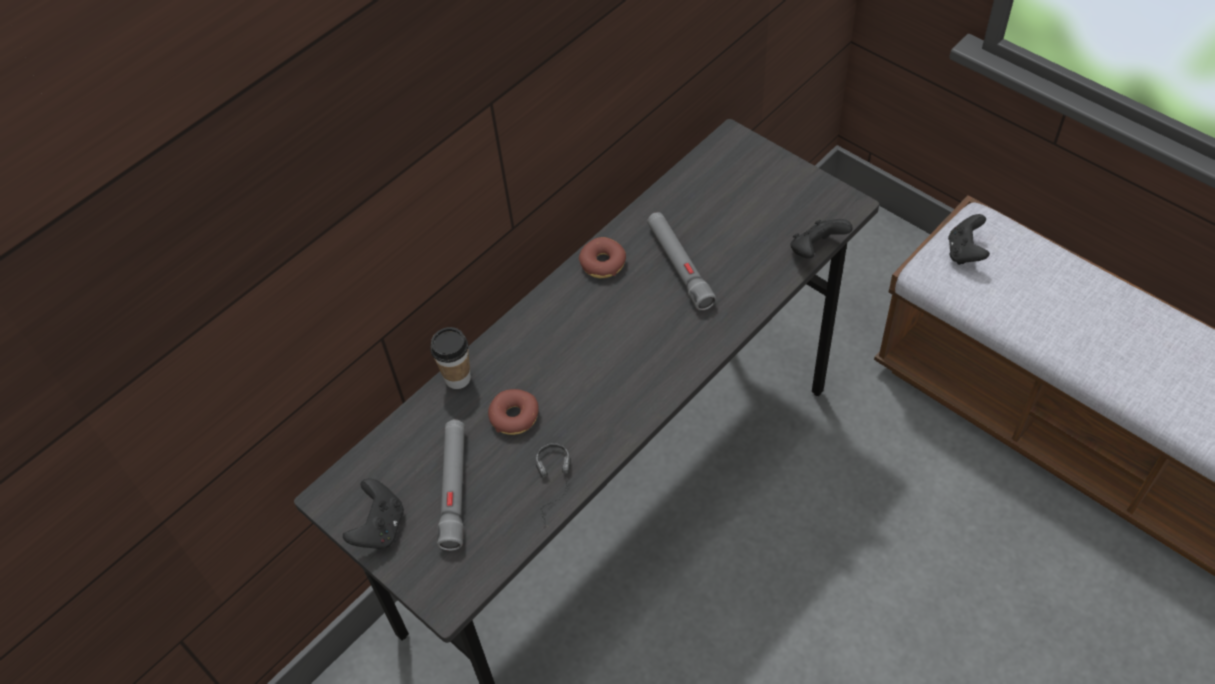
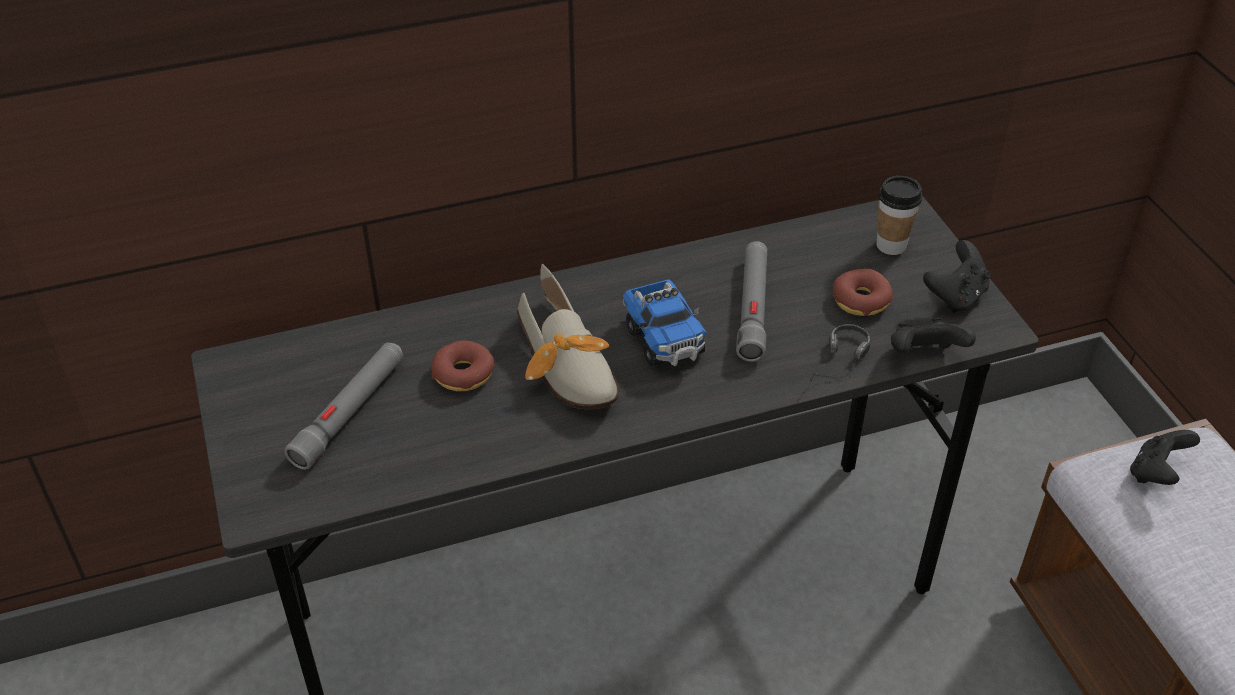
camera: 25 degrees right, 10 degrees down
(380, 527) = (249, 414): black game controller -> black game controller (955, 296)
(457, 378) = (436, 314): cup -> cup (891, 245)
(556, 490) = (449, 463): headphones -> headphones (839, 370)
(586, 374) = (570, 367): none -> shoe
(603, 263) = (670, 272): donut -> donut (861, 300)
(636, 321) = (664, 340): none -> toy truck

